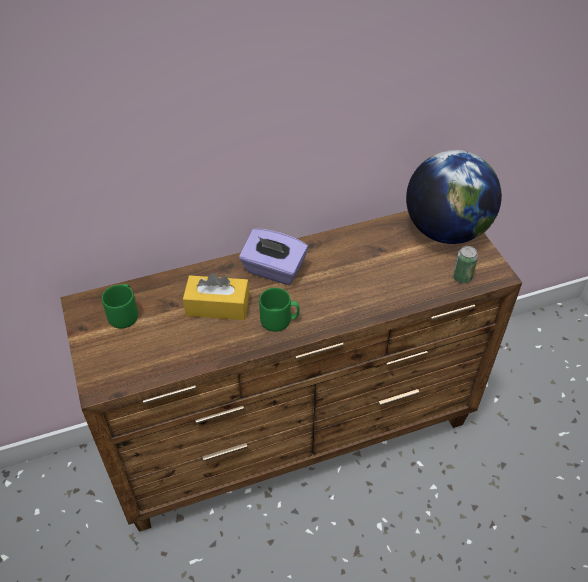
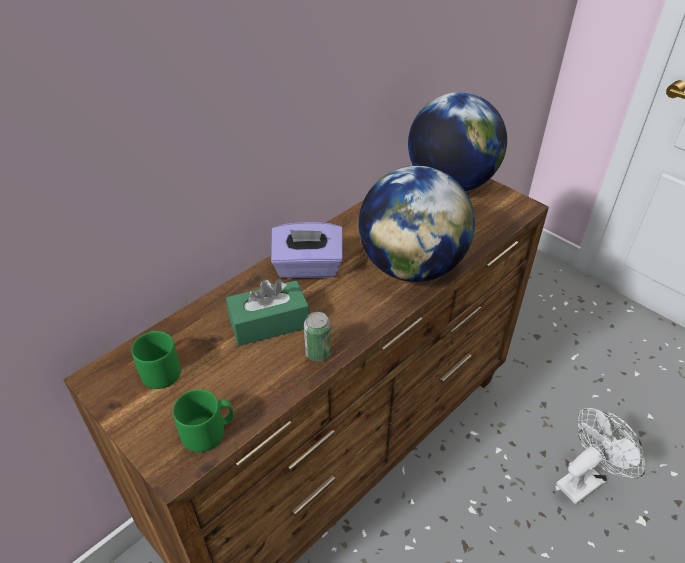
camera: 25 degrees left, 5 degrees down
(217, 306) = (269, 323): yellow tissue box -> green tissue box
(279, 320) = (347, 315): green mug -> green mug (209, 432)
(357, 297) = (411, 267): none -> globe
(462, 277) = (495, 218): can -> can (318, 353)
(500, 545) = (585, 479): none -> white fan

